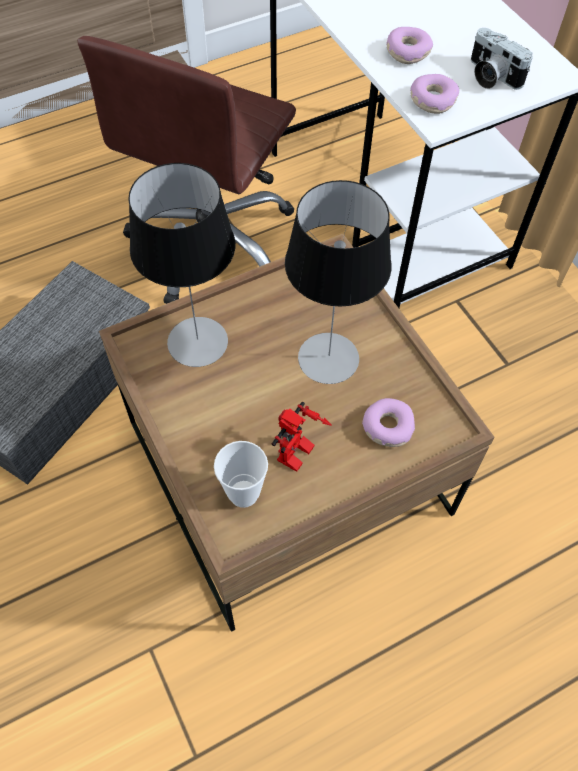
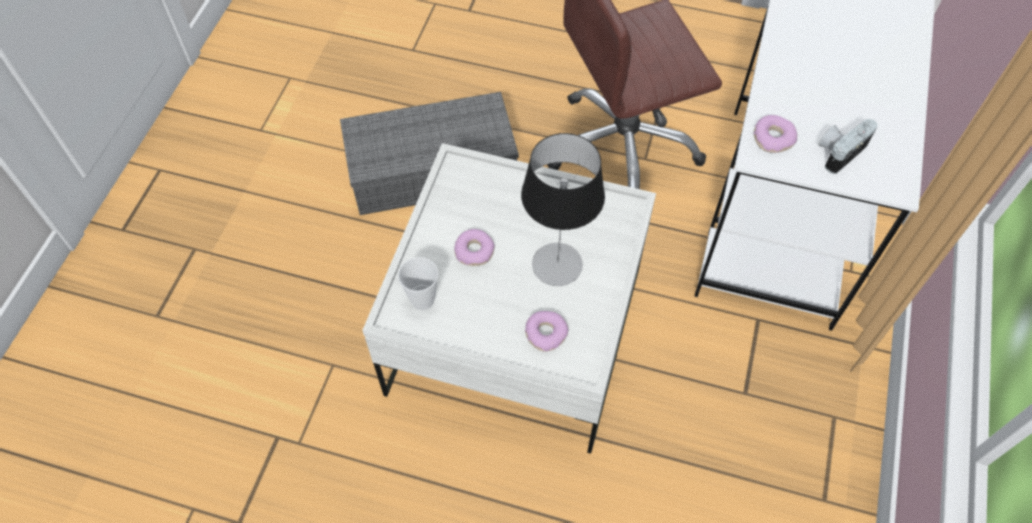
camera: 45 degrees right, 0 degrees up
(198, 342) = (491, 193): table lamp -> none
(287, 467) = (516, 331): brown coffee table -> white coffee table
(298, 458) = (474, 306): toy robot -> none
(407, 52) = (798, 92): donut -> donut (474, 251)
(490, 76) = (839, 151): camera -> camera turned 45 degrees clockwise

